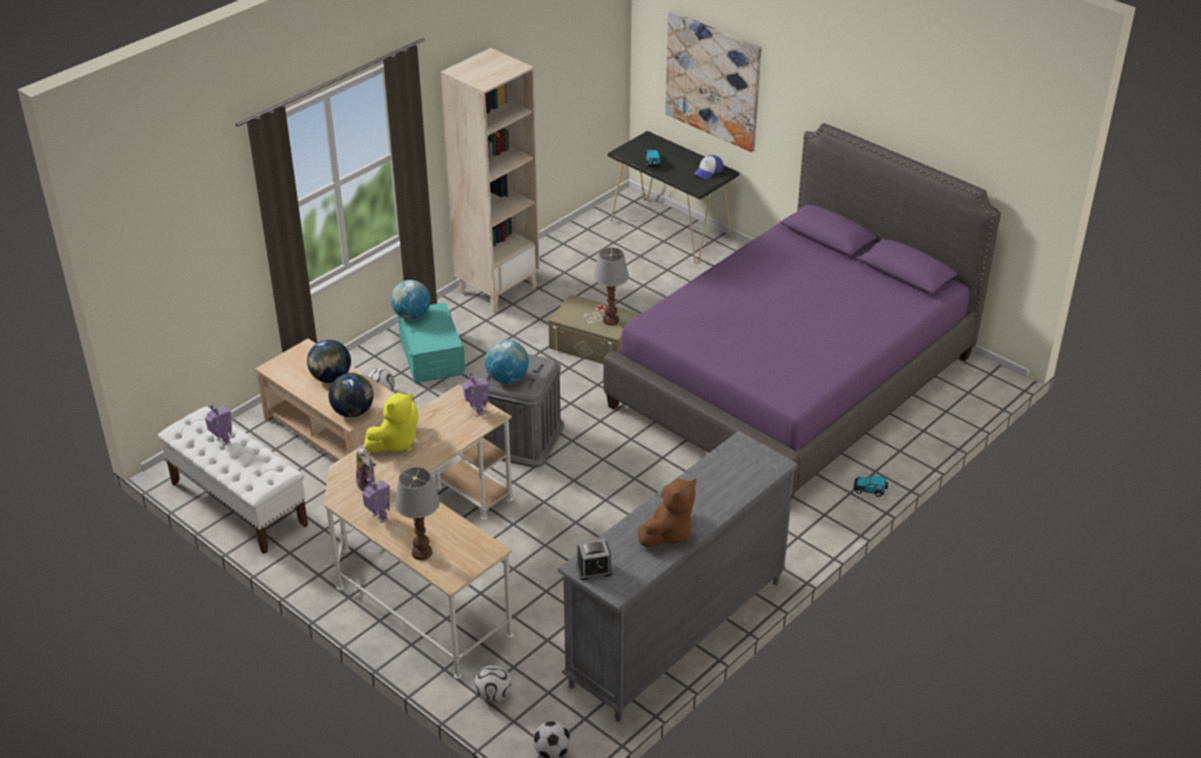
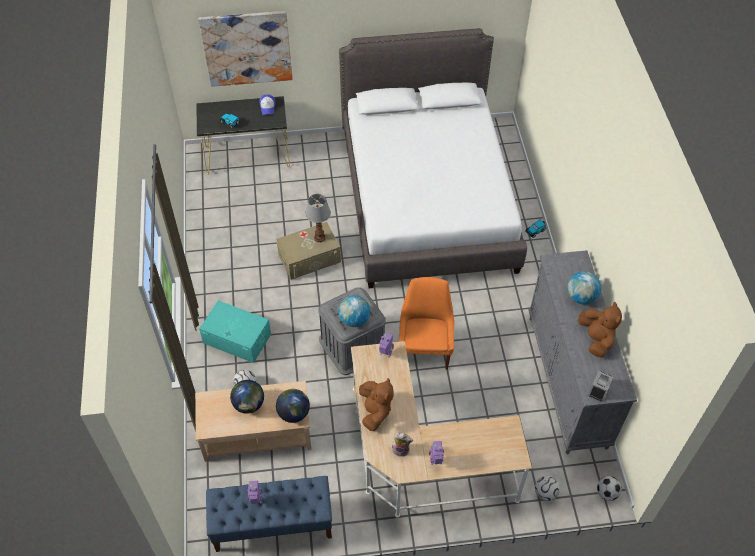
camera: 50 degrees left, 15 degrees up
(238, 504) = (272, 525): white bench -> blue bench
(395, 442) = (375, 411): yellow plush toy -> brown plush toy
(411, 315) = (212, 324): globe -> globe (581, 297)
(422, 553) = (485, 459): table lamp -> none
(497, 289) = (210, 266): beige bookcase -> none
(579, 493) = (425, 349): none -> orange chair
(793, 381) = (427, 199): purple bed -> white bed

